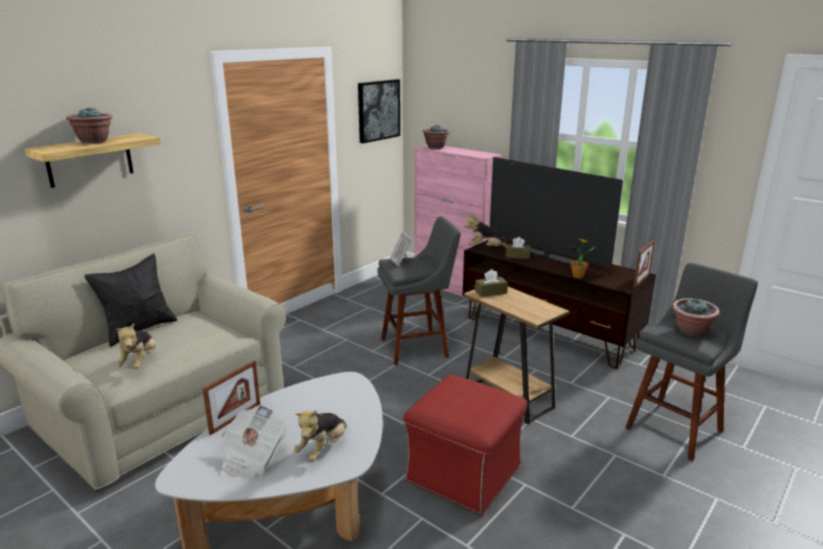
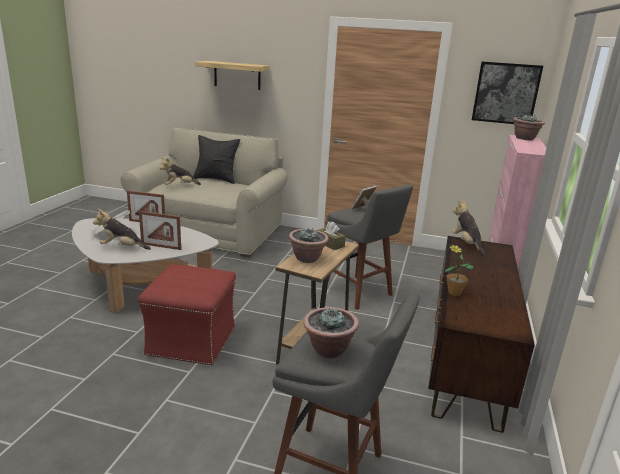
camera: 65 degrees right, 0 degrees up
(94, 142) = (233, 63): potted plant -> potted plant (307, 258)
(517, 256) = (468, 259): brown tissue box -> none
(546, 255) = (493, 273): television -> none
(641, 280) = (495, 333): picture frame -> picture frame (161, 246)

